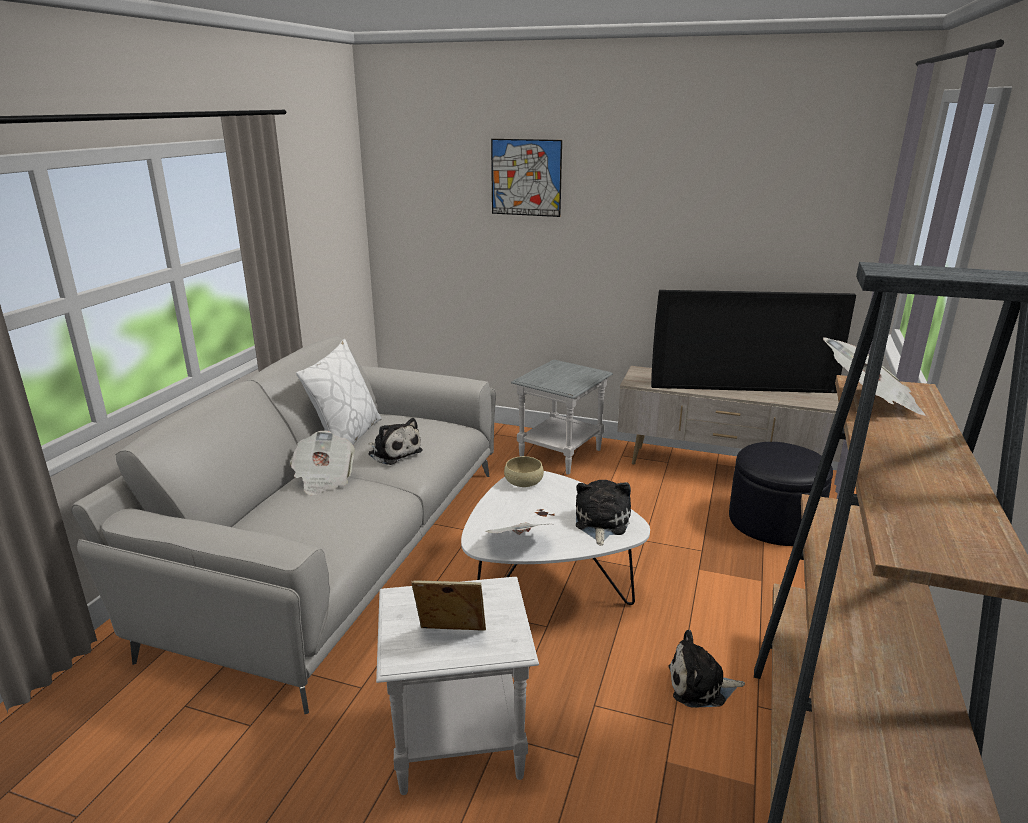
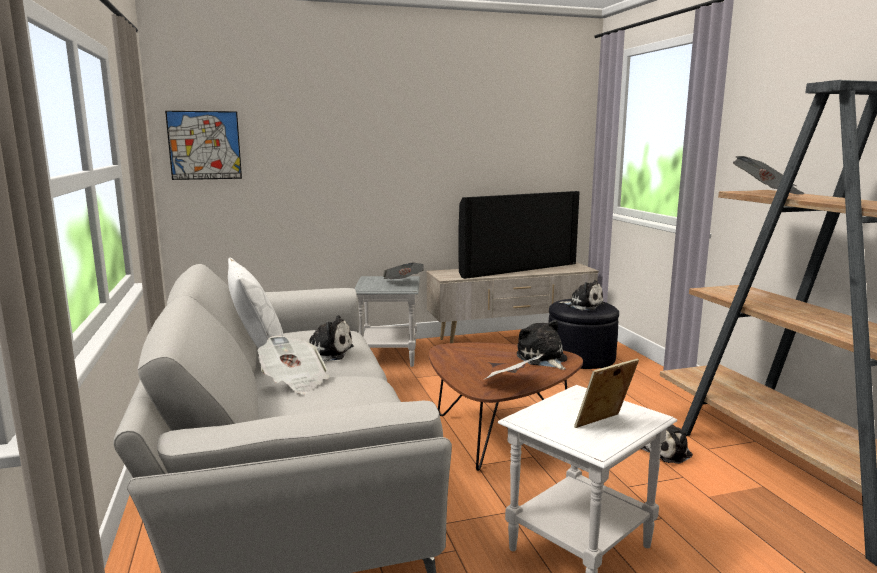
camera: 35 degrees left, 10 degrees down
(523, 482) = (449, 351): beige bowl -> none
(526, 177) = (325, 117): picture -> picture (204, 145)
(547, 587) = (498, 435): white coffee table -> brown coffee table
(577, 379) = (403, 283): none -> newspaper
(780, 458) = (583, 305): none -> plush toy

